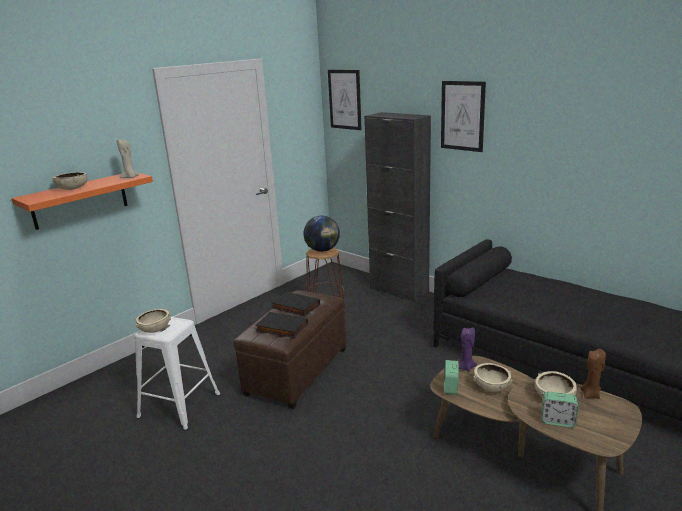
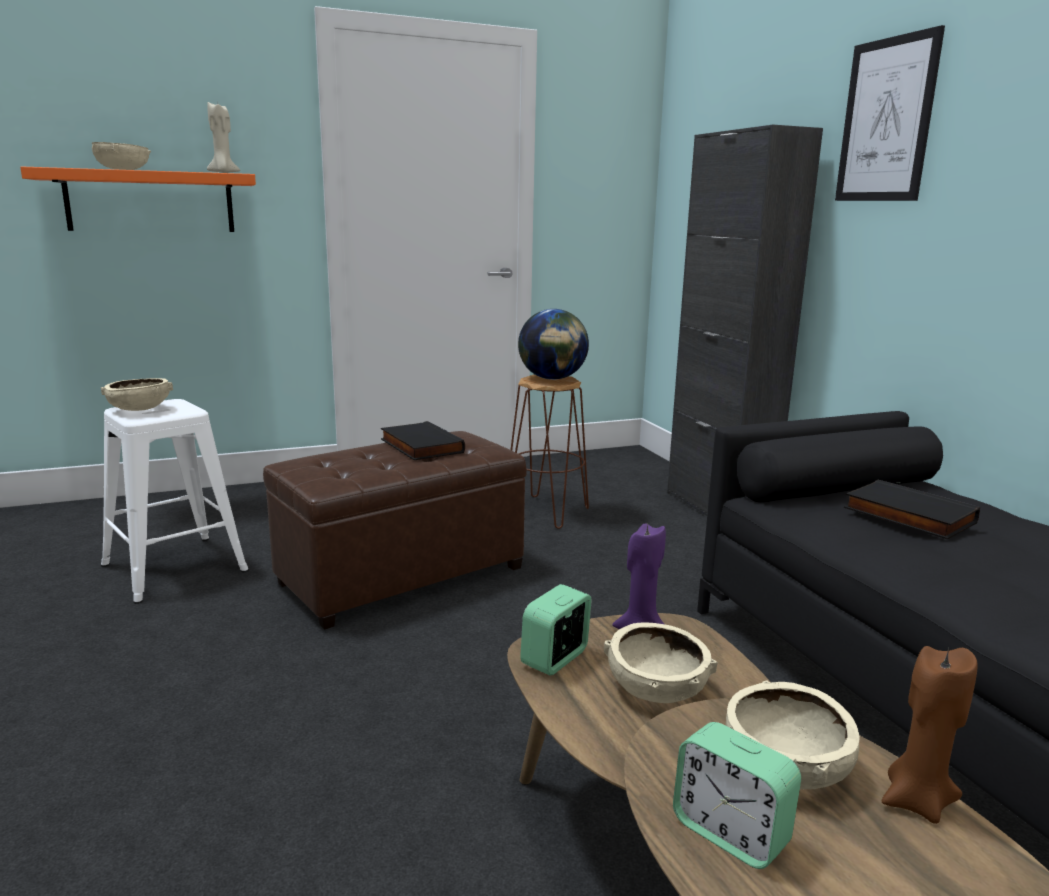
camera: 25 degrees right, 5 degrees down
(281, 328) = (352, 466): black book -> black book (907, 516)
(345, 99) = (691, 125): picture -> none

